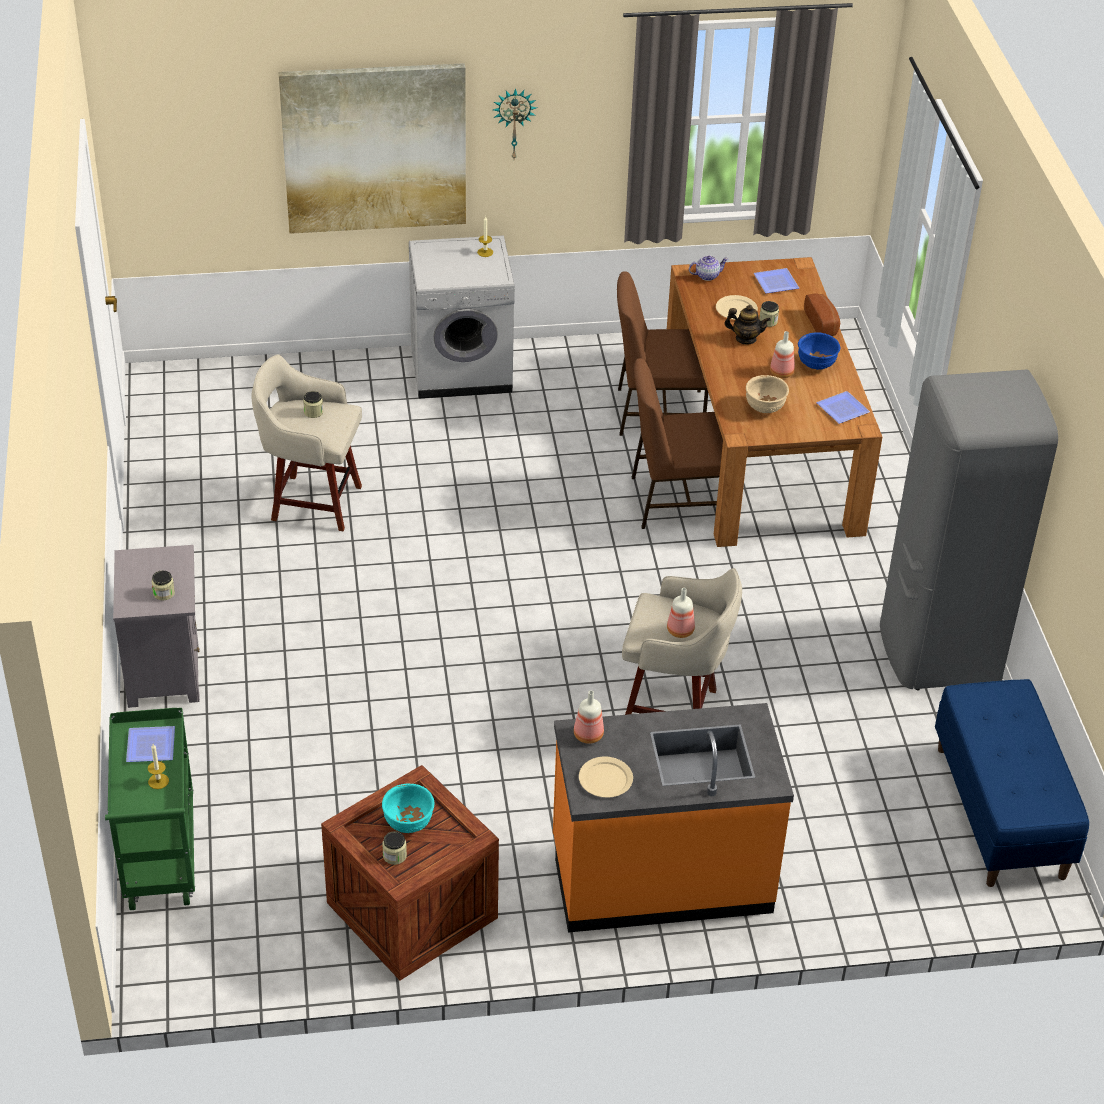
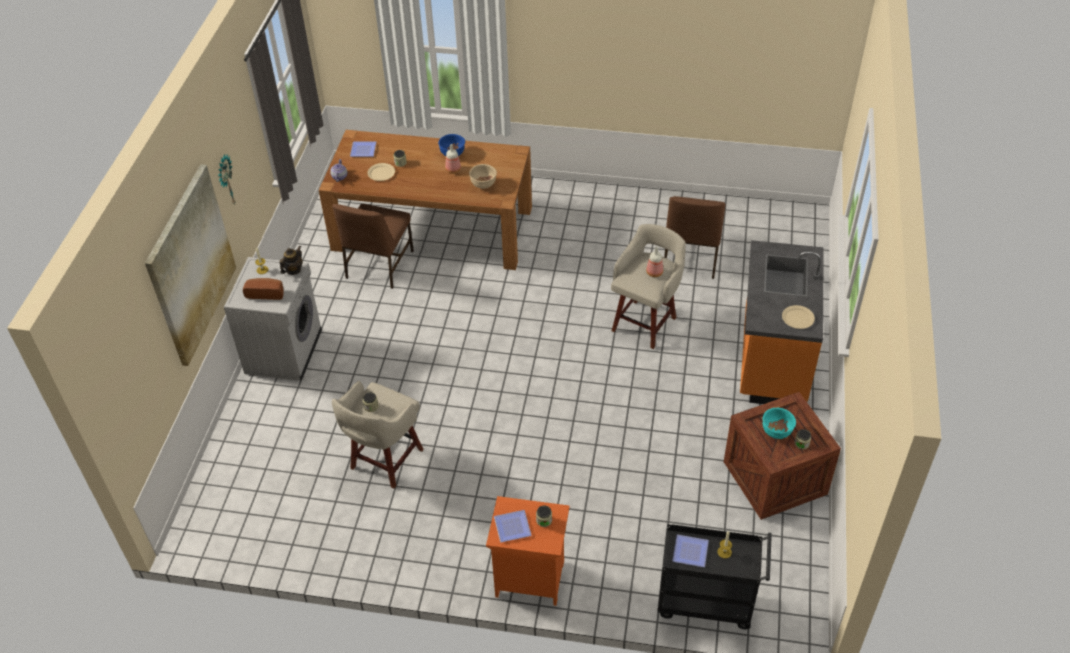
camera: 70 degrees left, 5 degrees up
(160, 862) = (707, 606): green cart -> black cart
(166, 673) = (529, 577): grey nightstand -> orange nightstand
(587, 735) = (761, 318): bottle -> none
(677, 500) = (466, 277): brown chair -> brown chair (690, 257)
(745, 339) = (412, 176): teapot -> teapot (293, 270)
(823, 324) = (415, 141): bread -> bread (266, 293)
(843, 408) = (498, 154): plate -> plate (511, 526)
(935, 652) = (634, 206): grey fridge -> none
(1001, 812) = (755, 216): blue bench -> none

